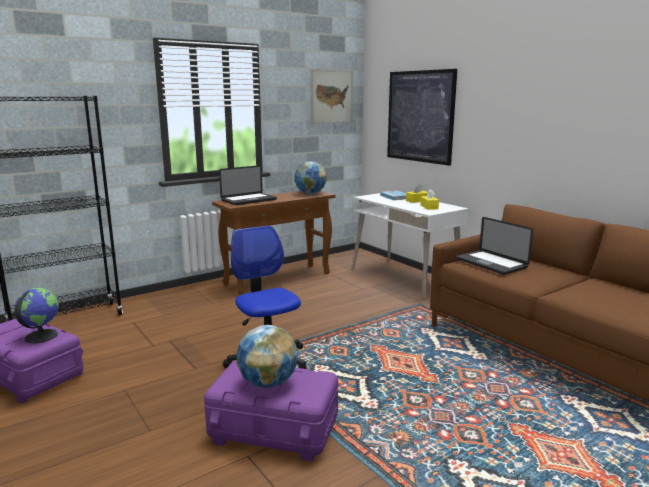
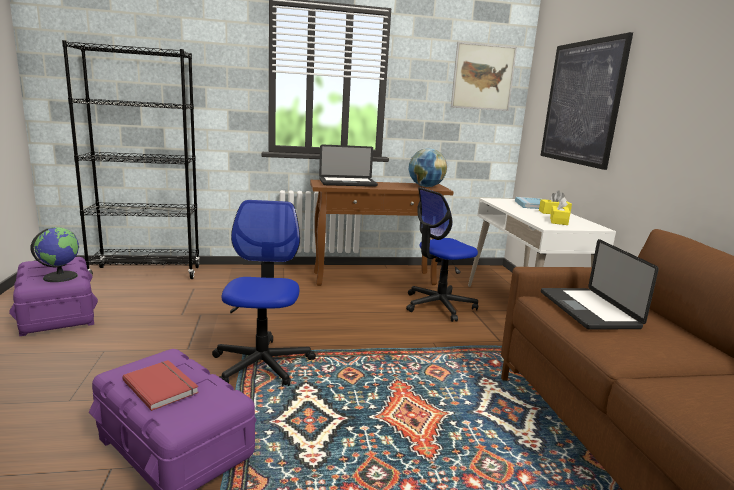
camera: 25 degrees right, 0 degrees up
(268, 383) = (162, 386): globe -> red book
(346, 288) = (438, 305): none -> office chair

